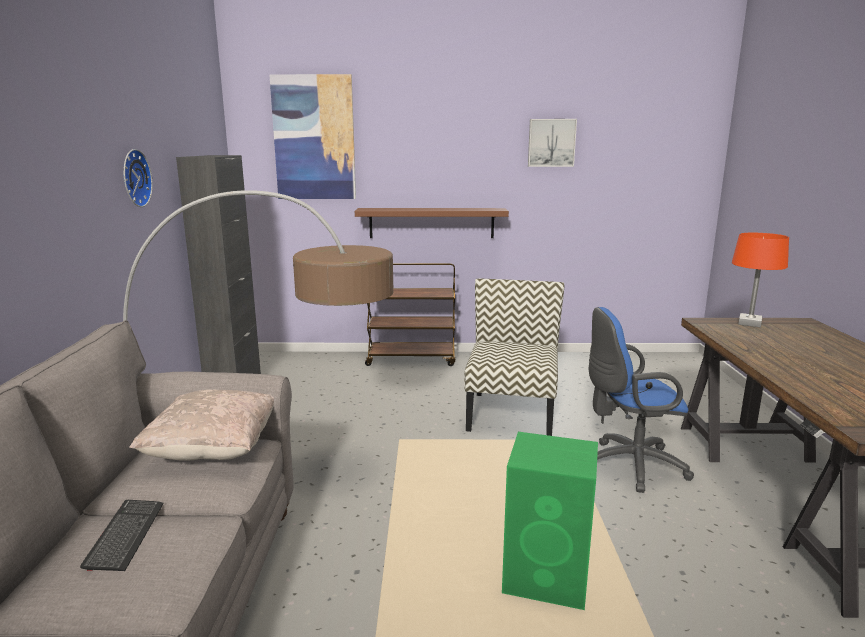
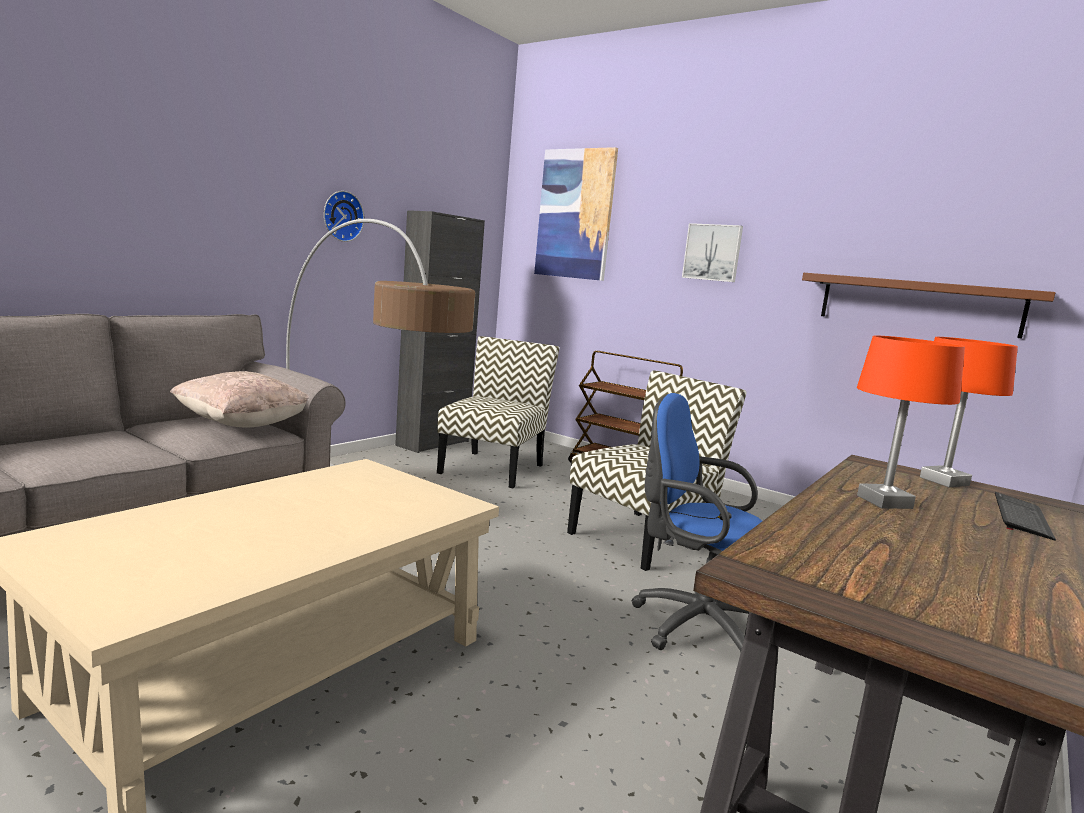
camera: 35 degrees right, 5 degrees down
(125, 535) = (108, 440): keyboard -> keyboard (1021, 518)
(324, 395) = (492, 468): none -> chair
(431, 223) = (676, 317): brown shelf -> brown shelf (918, 304)
(548, 577) = (235, 552): green speaker -> none
(551, 143) = (834, 229): picture -> picture (712, 252)
(774, 351) = (884, 502): none -> orange table lamp

